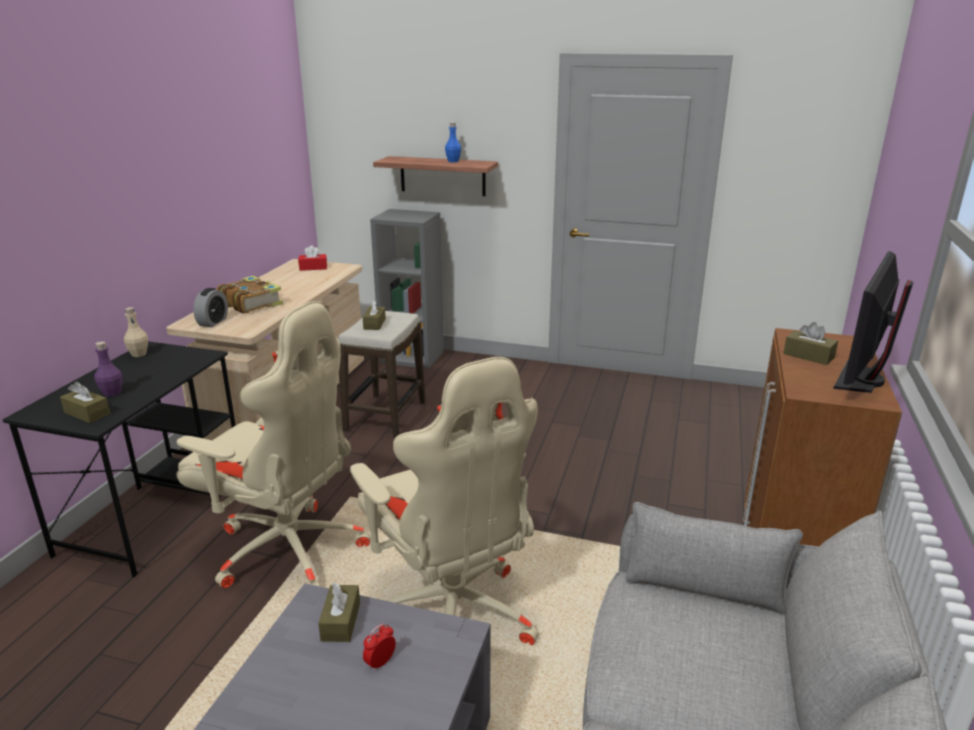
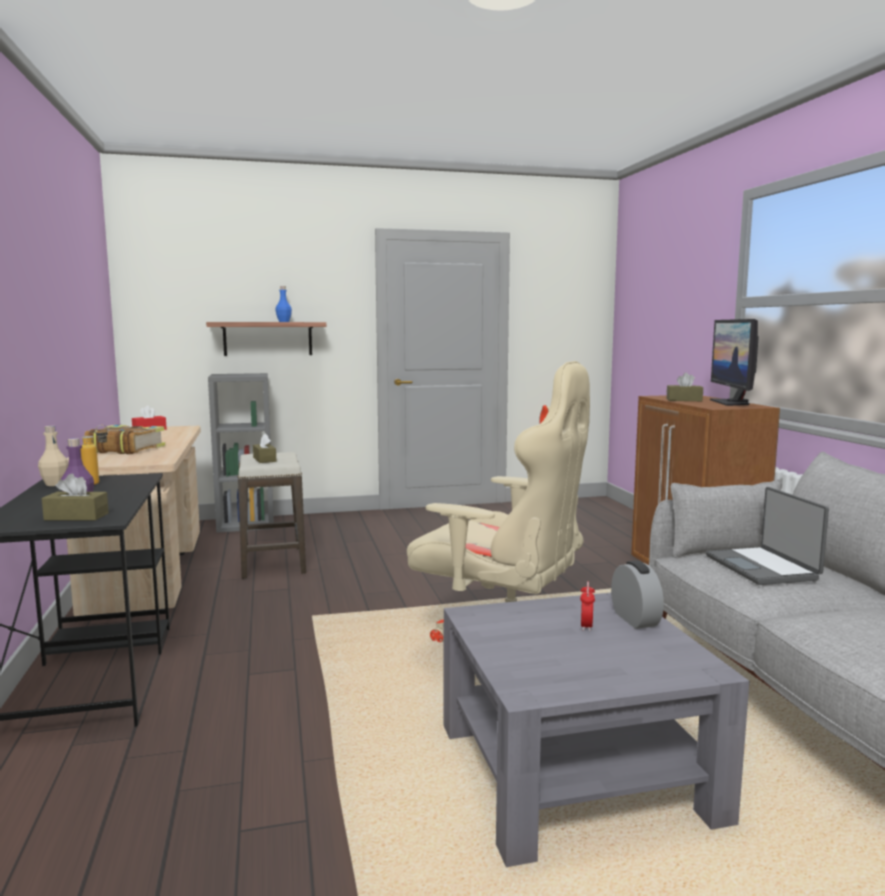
camera: 30 degrees left, 15 degrees down
(165, 359) = (98, 483): none -> bottle
(213, 322) = (106, 461): alarm clock -> alarm clock (635, 619)
(280, 547) = (286, 663): beige office chair -> none
(341, 621) = (515, 617): brown tissue box -> none
(688, 644) = (763, 567): none -> laptop

